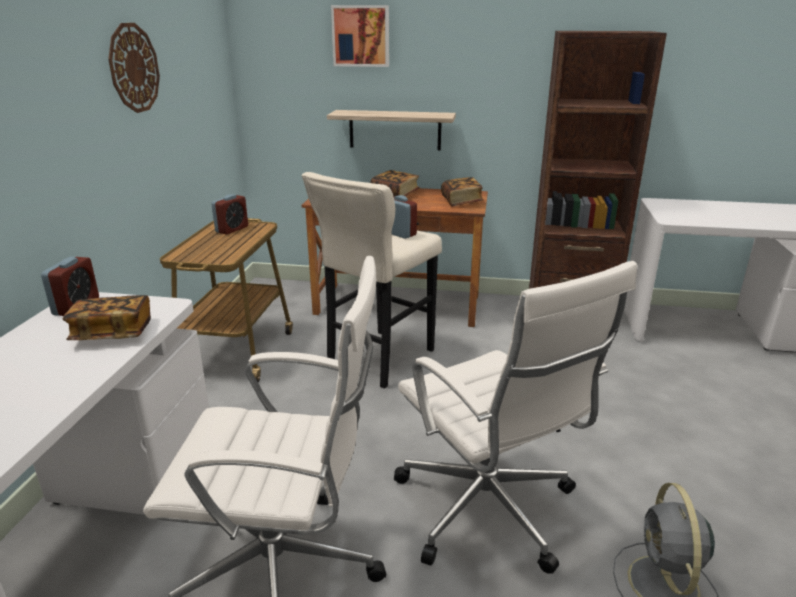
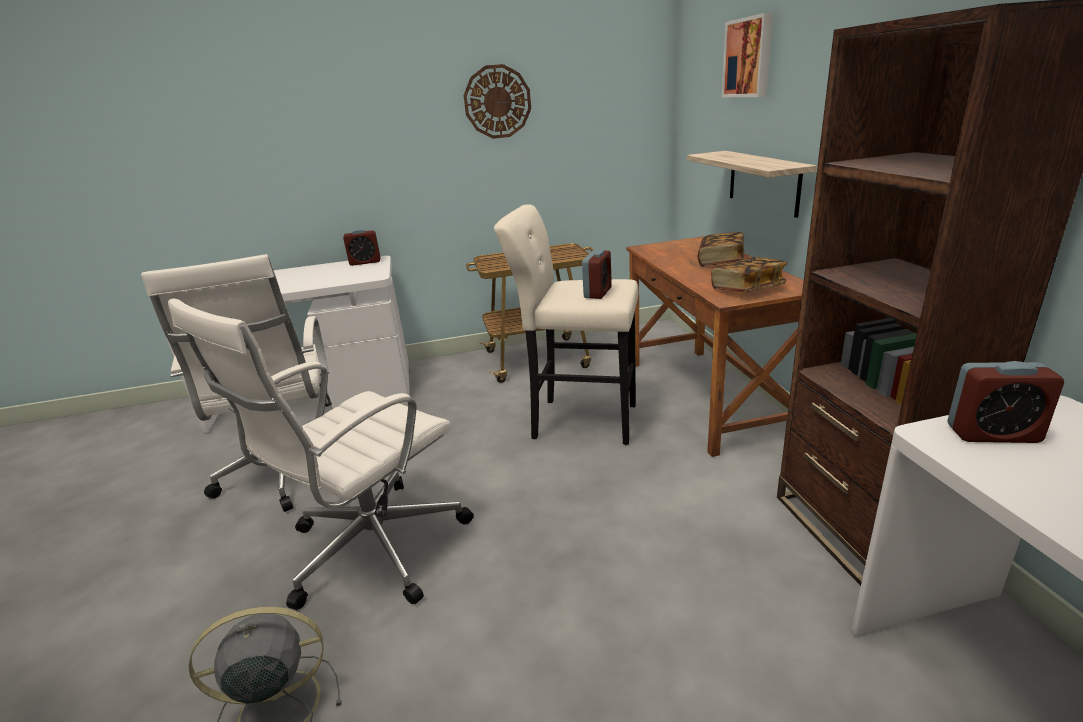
camera: 70 degrees right, 0 degrees up
(113, 333) = (330, 279): book -> none
(232, 229) = (558, 252): alarm clock -> alarm clock (992, 434)

